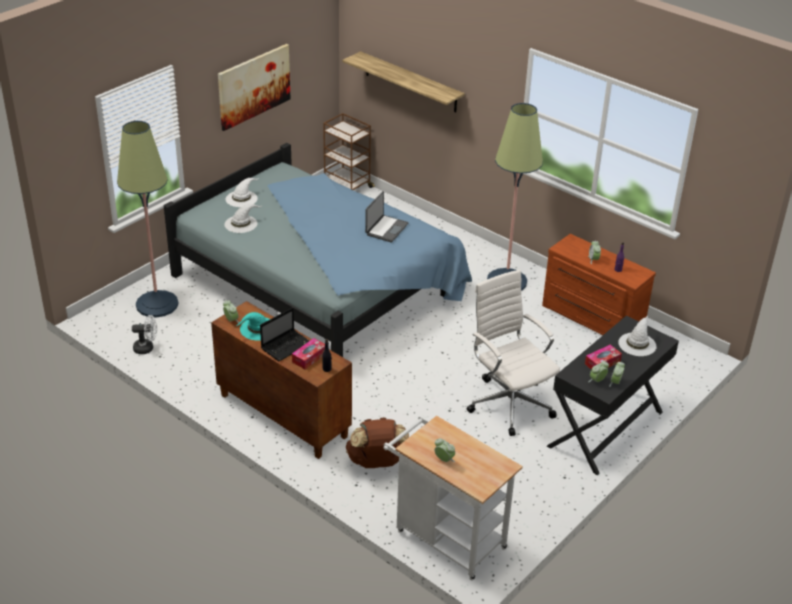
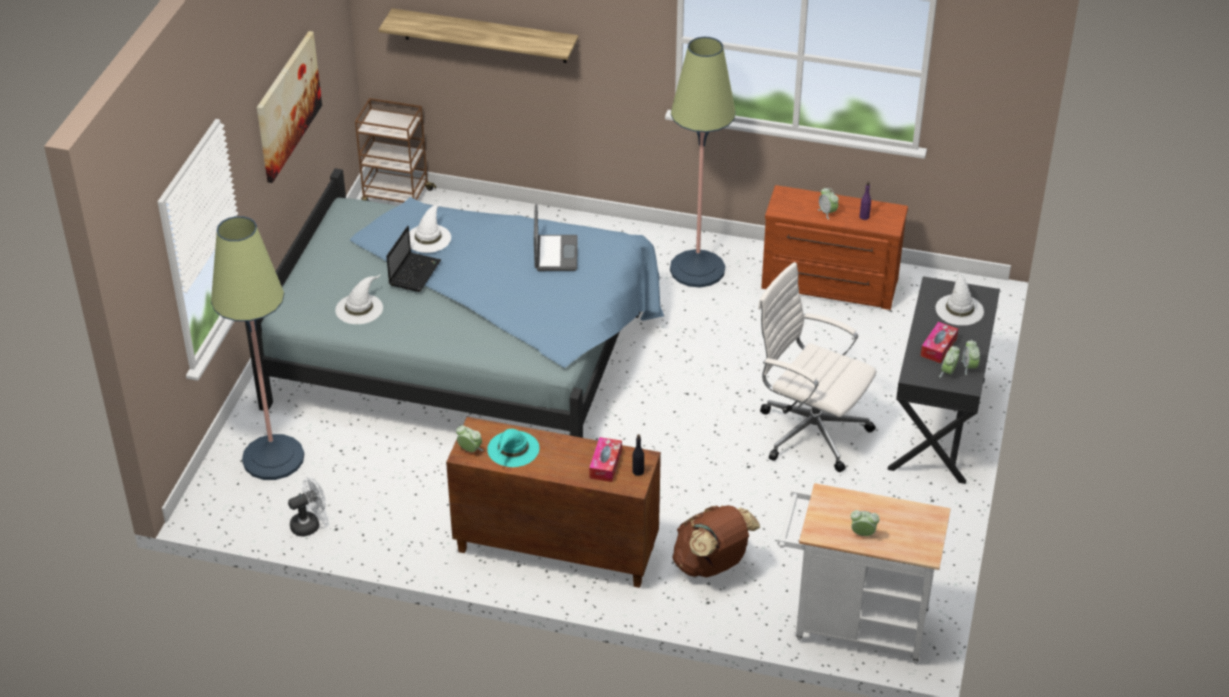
camera: 25 degrees left, 5 degrees up
(241, 198) = (330, 270): white hat -> white hat (428, 238)
(287, 345) = (566, 459): laptop -> laptop (415, 272)

